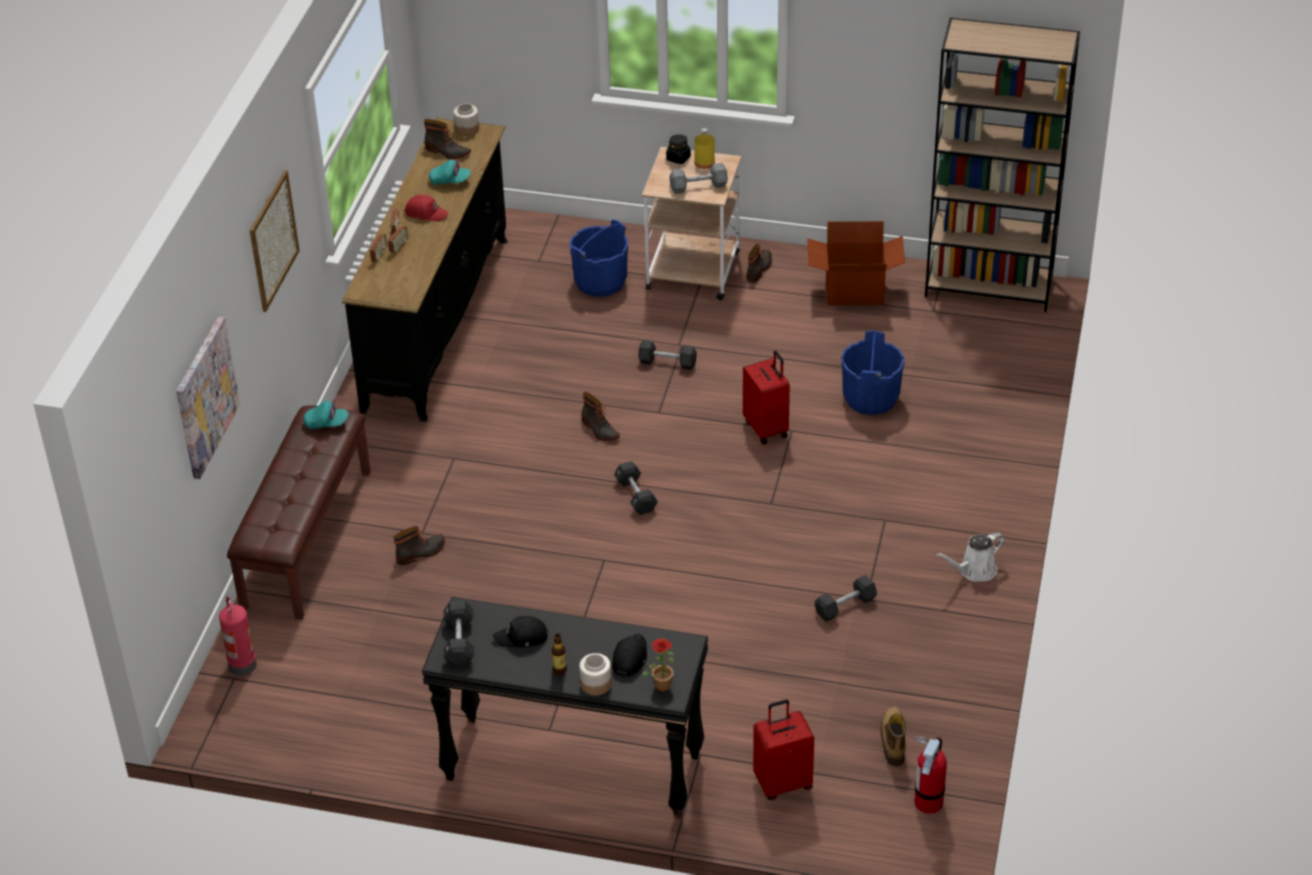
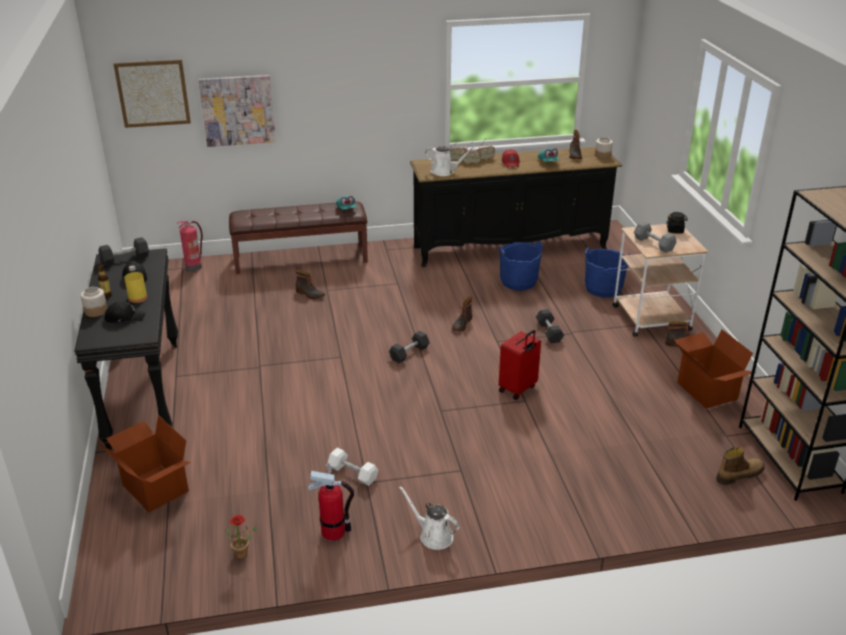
camera: 65 degrees right, 10 degrees down
(273, 239) = (362, 81): picture -> picture (153, 92)
(408, 279) = (444, 172): none -> white watering can
(662, 683) = (102, 335): potted plant -> potted plant (243, 553)
(704, 162) = (682, 240): yellow bottle -> yellow bottle (137, 298)
(783, 782) = (154, 488): red suitcase -> cardboard box
(845, 606) = (353, 473): black dumbbell -> white dumbbell
(871, 398) = (593, 429): blue bucket -> blue bucket (518, 281)
(892, 740) = (216, 535): boot -> boot (738, 475)
(928, 802) = (152, 574): fire extinguisher -> fire extinguisher (333, 531)

